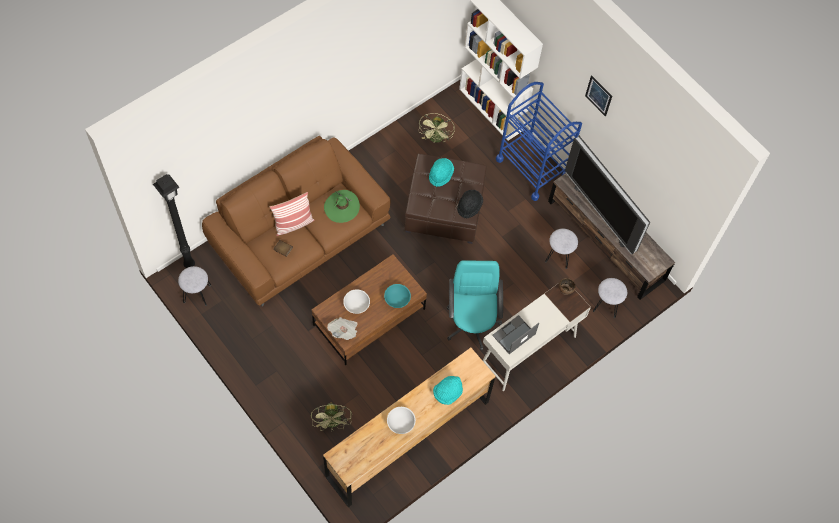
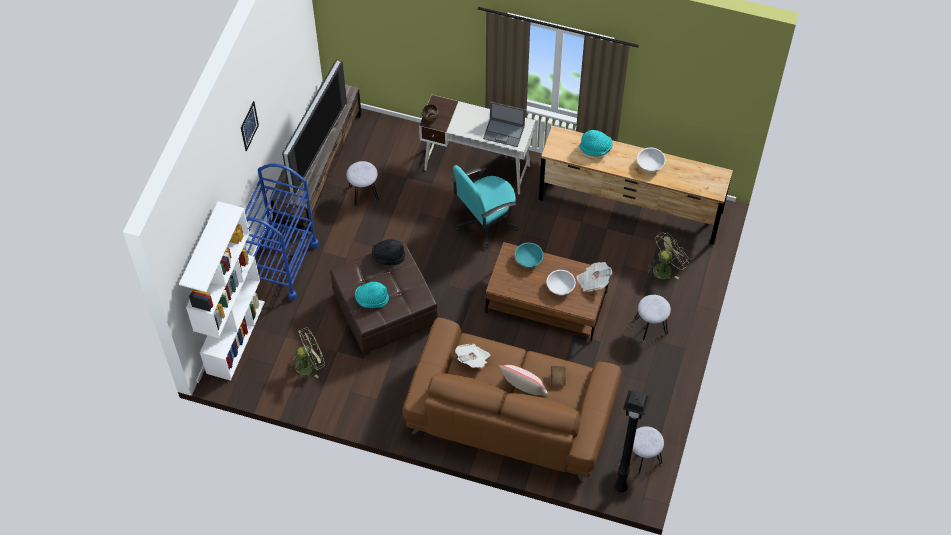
camera: 120 degrees left, 5 degrees down
(341, 207) = (473, 359): green hat -> newspaper
(606, 304) = (385, 135): grey stool -> grey stool (650, 327)

